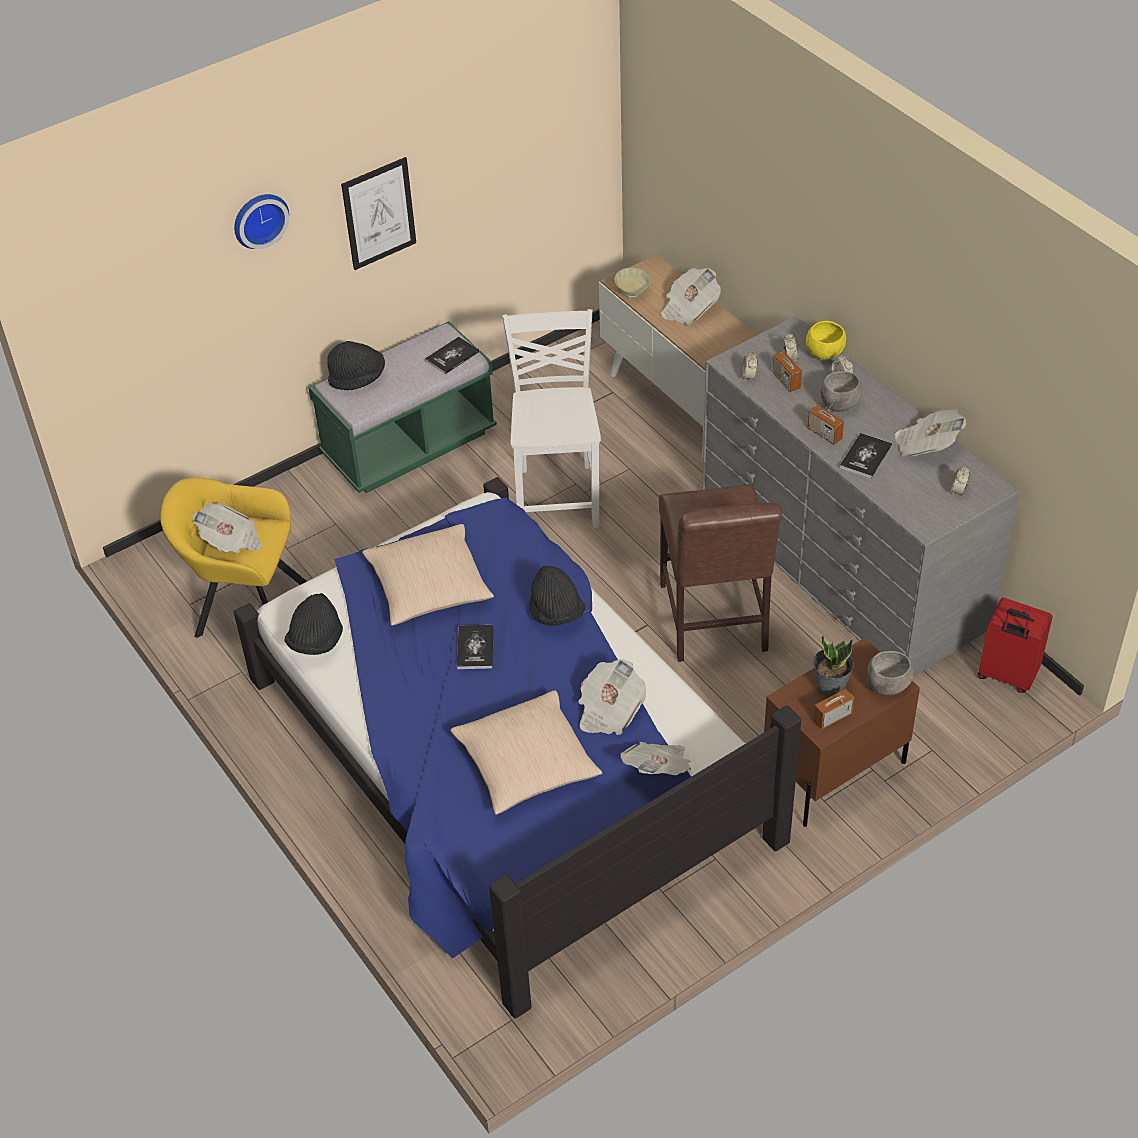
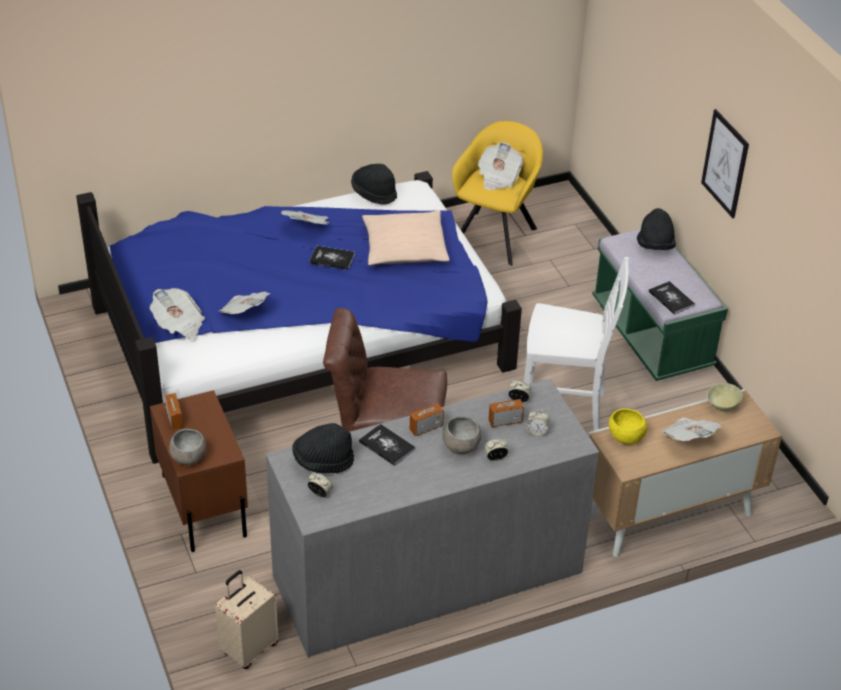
camera: 100 degrees right, 5 degrees down
(259, 219) = (677, 69): wall clock -> none
(526, 763) = (219, 267): beige pillow -> none
(556, 612) = (349, 302): black hat -> black hat (323, 461)
(825, 353) = (536, 456): yellow bowl -> yellow bowl (626, 438)
(830, 686) = (205, 426): potted plant -> none
(926, 446) = (385, 489): newspaper -> newspaper (307, 227)
(1006, 676) = (248, 648): red suitcase -> beige suitcase

